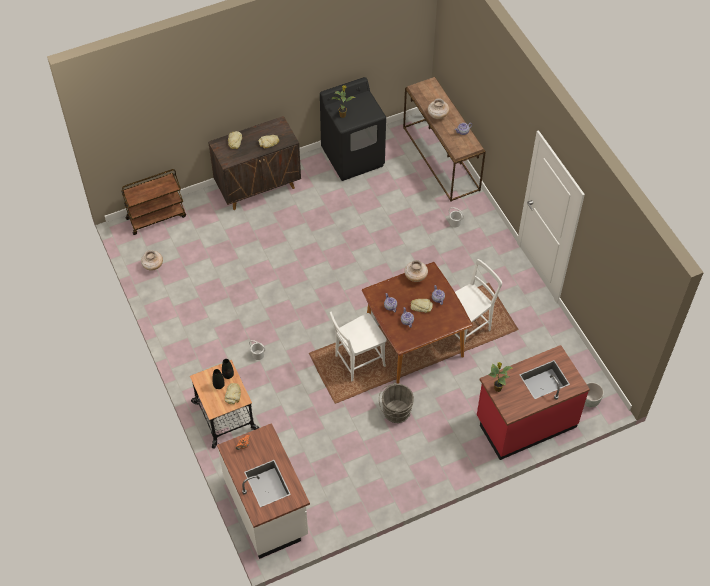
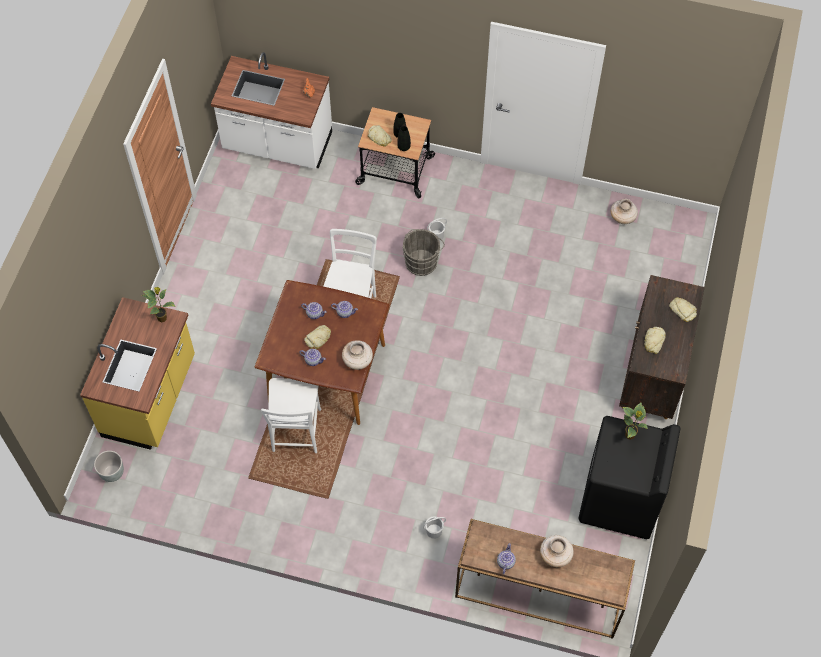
camera: 130 degrees right, 5 degrees up
(156, 217) = (686, 258): brown cart -> none
(395, 412) = (270, 299): grey bucket -> grey bucket (422, 261)
(525, 422) = (150, 397): red counter -> yellow counter

